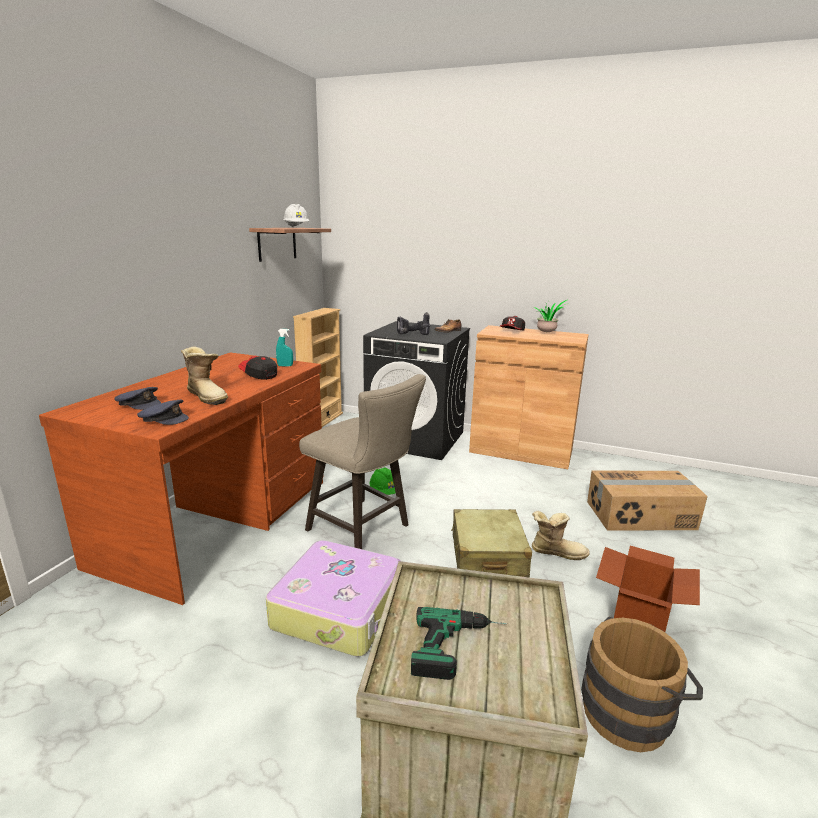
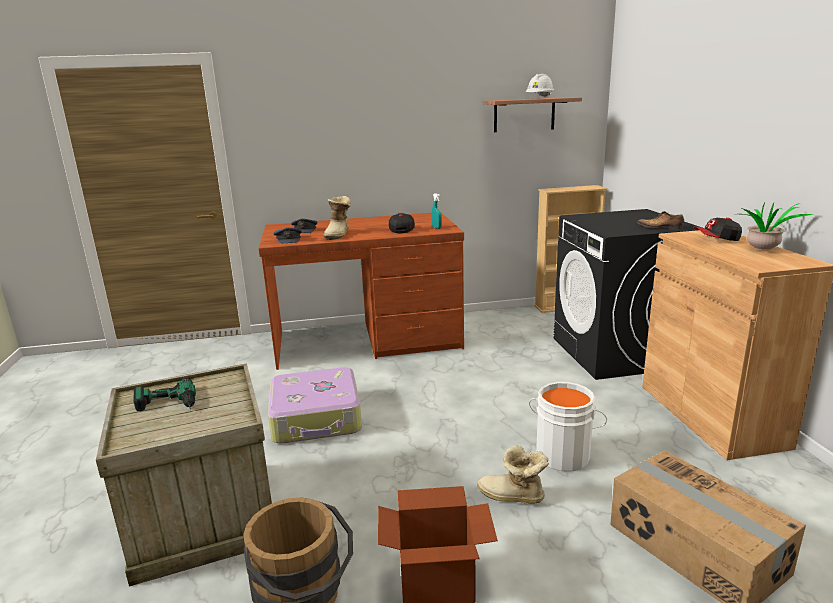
camera: 60 degrees right, 0 degrees up
(364, 529) = (421, 389): beige stool -> none
(384, 492) = (489, 376): green hard hat -> none
(412, 335) = (603, 224): power drill -> none
(487, 557) = (451, 458): beige suitcase -> none
(521, 511) = (563, 454): none -> white bucket
(556, 552) = (512, 497): boot -> boot turned 135 degrees clockwise

